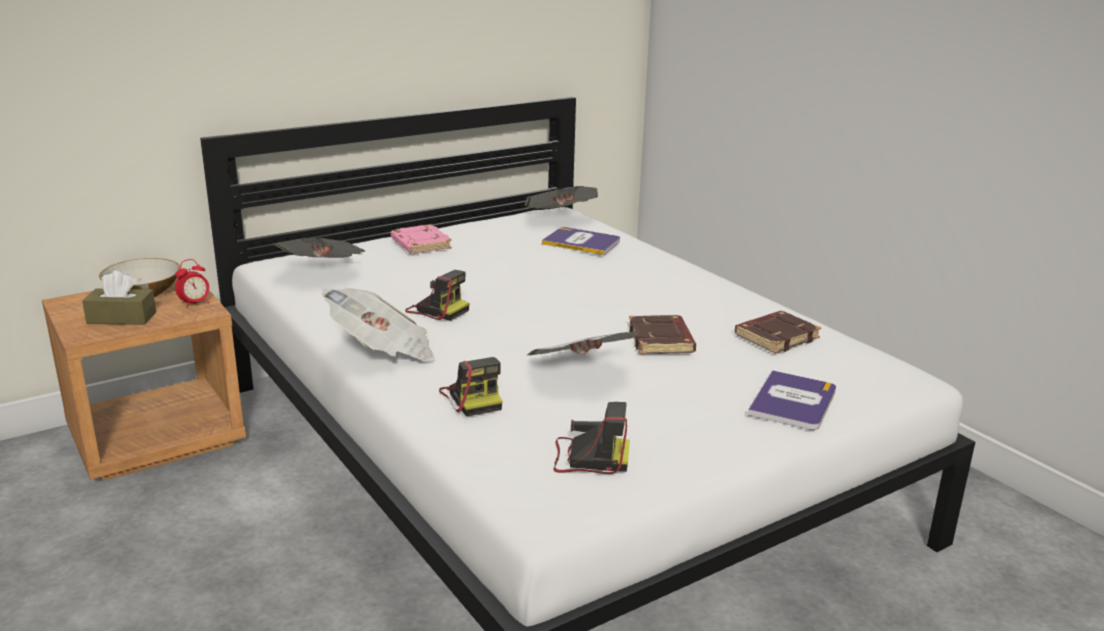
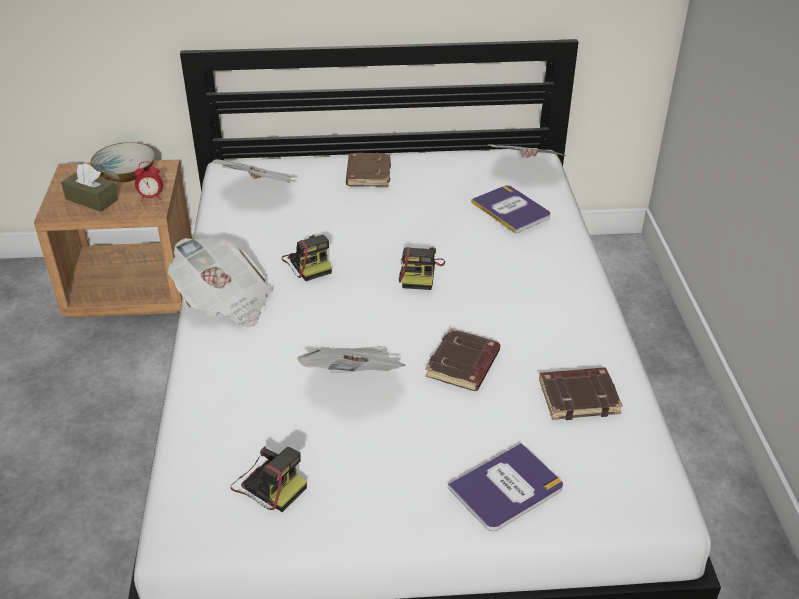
camera: 30 degrees right, 15 degrees up
(419, 244) = (367, 174): pink book -> brown book
(473, 398) = (243, 380): camera -> camera (420, 273)

